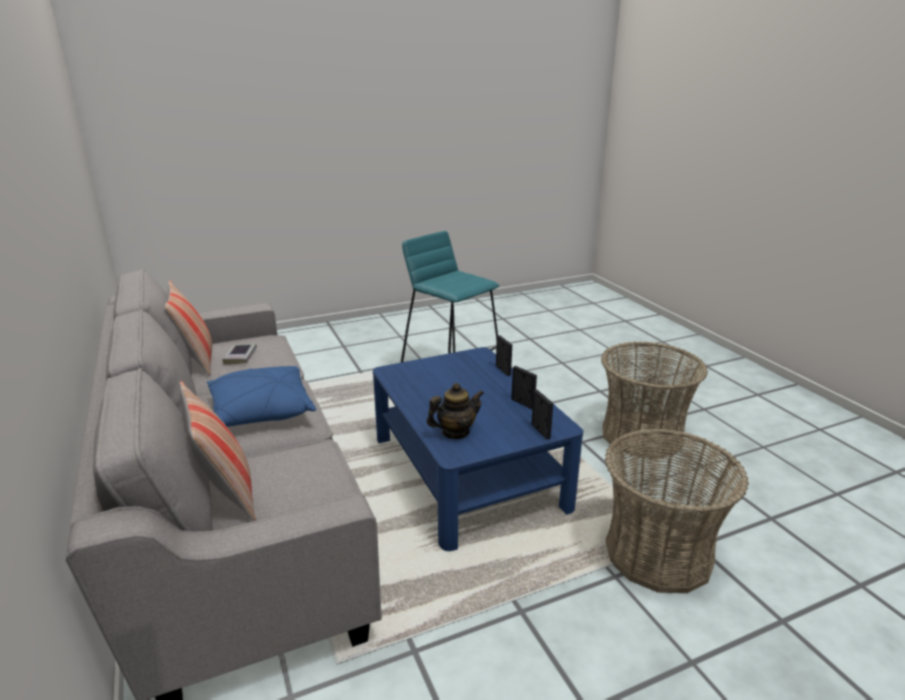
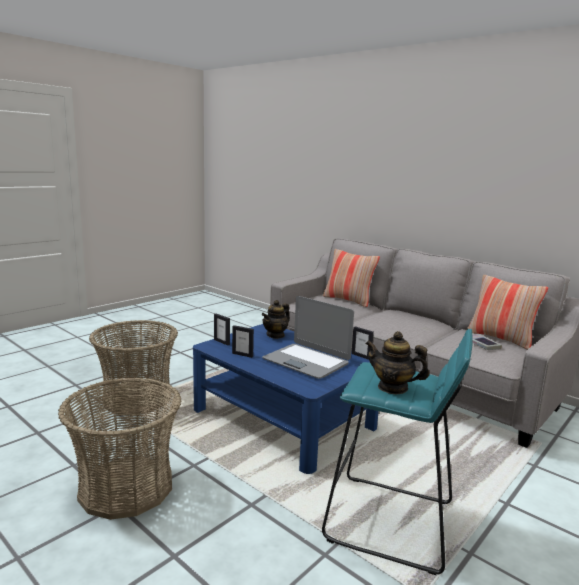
camera: 155 degrees right, 10 degrees down
(261, 411) = (395, 322): blue pillow -> none
(455, 382) = (306, 361): none -> laptop
(463, 278) = (393, 387): none -> teapot
(503, 370) = (275, 376): picture frame -> picture frame (361, 356)

